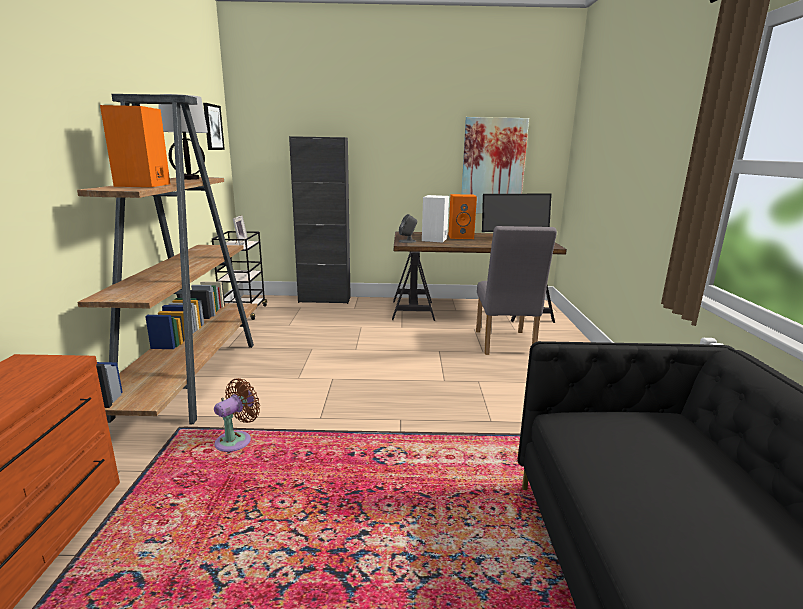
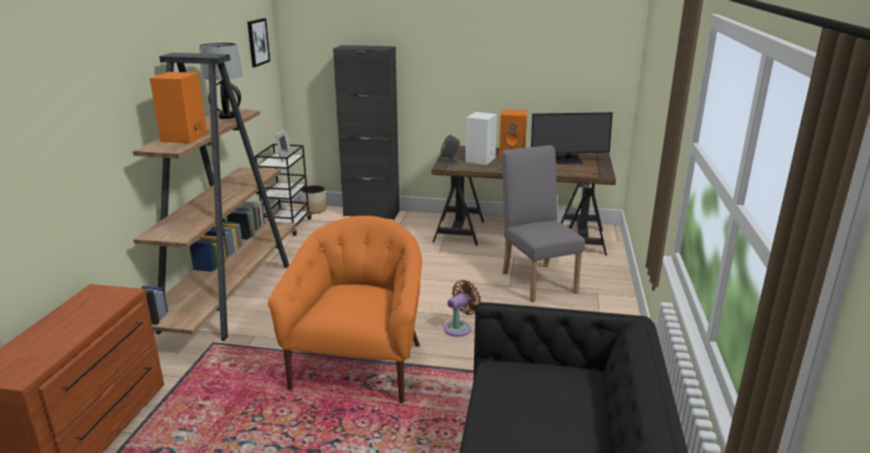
camera: 10 degrees right, 5 degrees up
(236, 440) = (257, 358): brown fan -> brown fan (459, 328)
(268, 299) = (314, 210): none -> planter
(360, 439) = (359, 365): none -> orange armchair
(493, 166) = (553, 78): picture -> none
(504, 345) = (536, 279): grey chair -> grey chair turned 150 degrees clockwise

